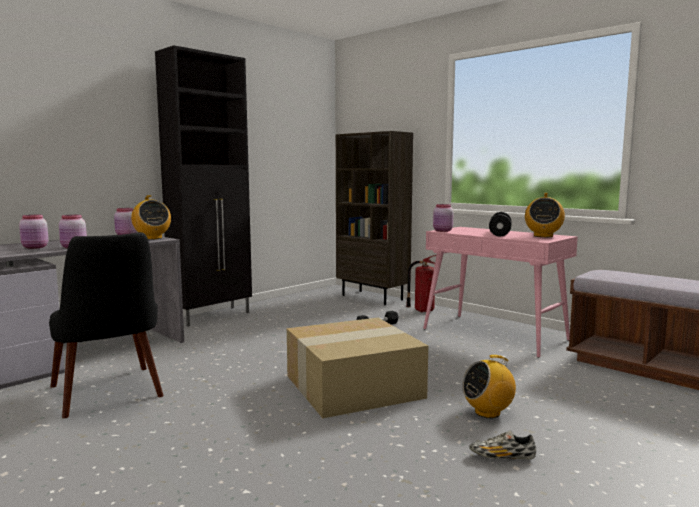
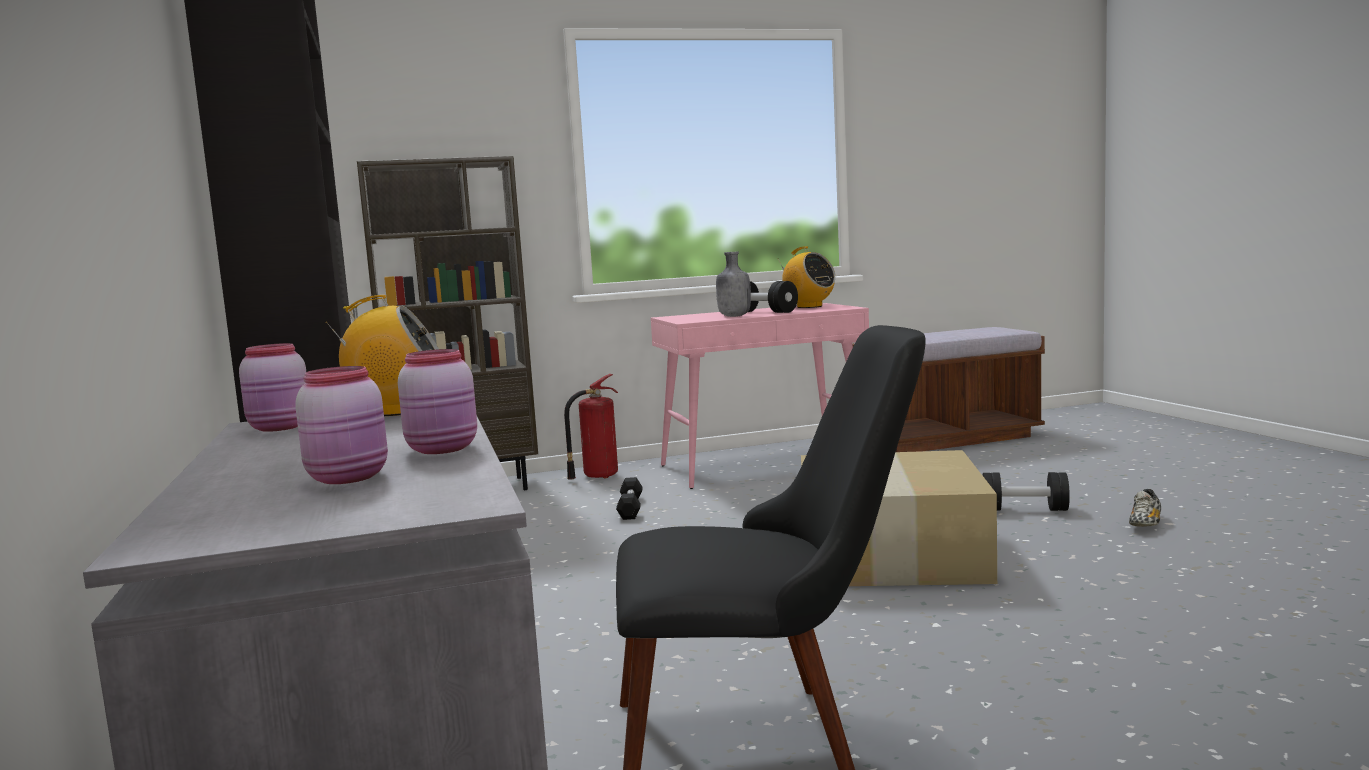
camera: 60 degrees left, 0 degrees up
(442, 231) = (692, 320): pink jar -> none
(470, 233) = (733, 316): none -> grey bottle
(487, 412) = (1024, 509): radio -> black dumbbell

